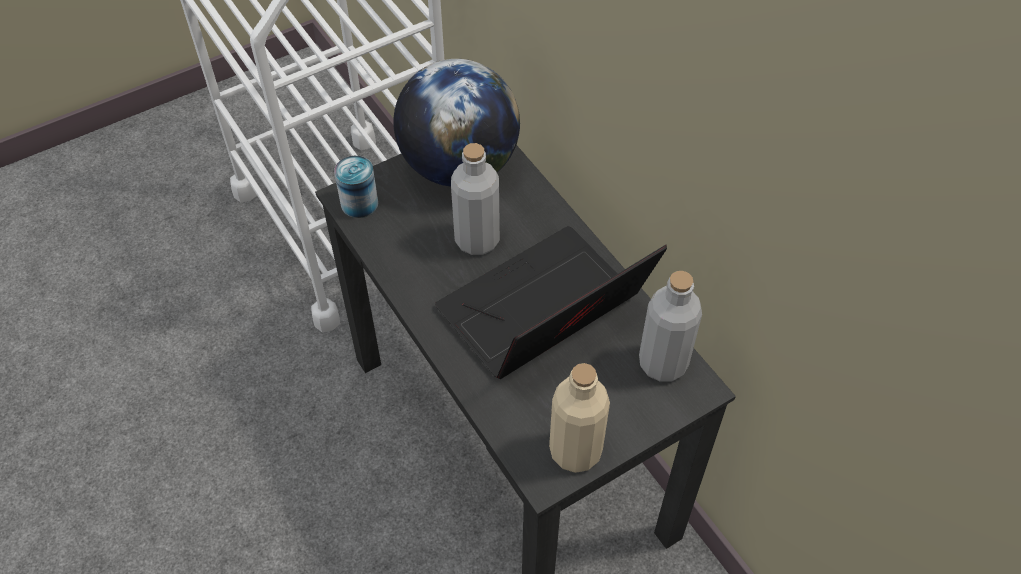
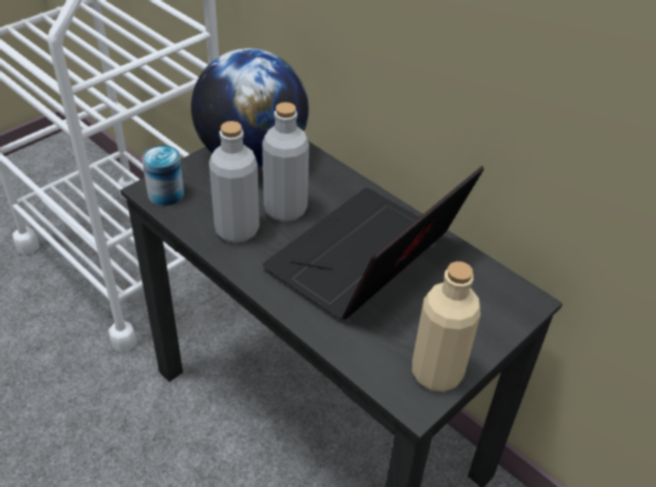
camera: 15 degrees left, 10 degrees down
(663, 363) = (488, 285): grey bottle -> grey bottle (237, 230)

